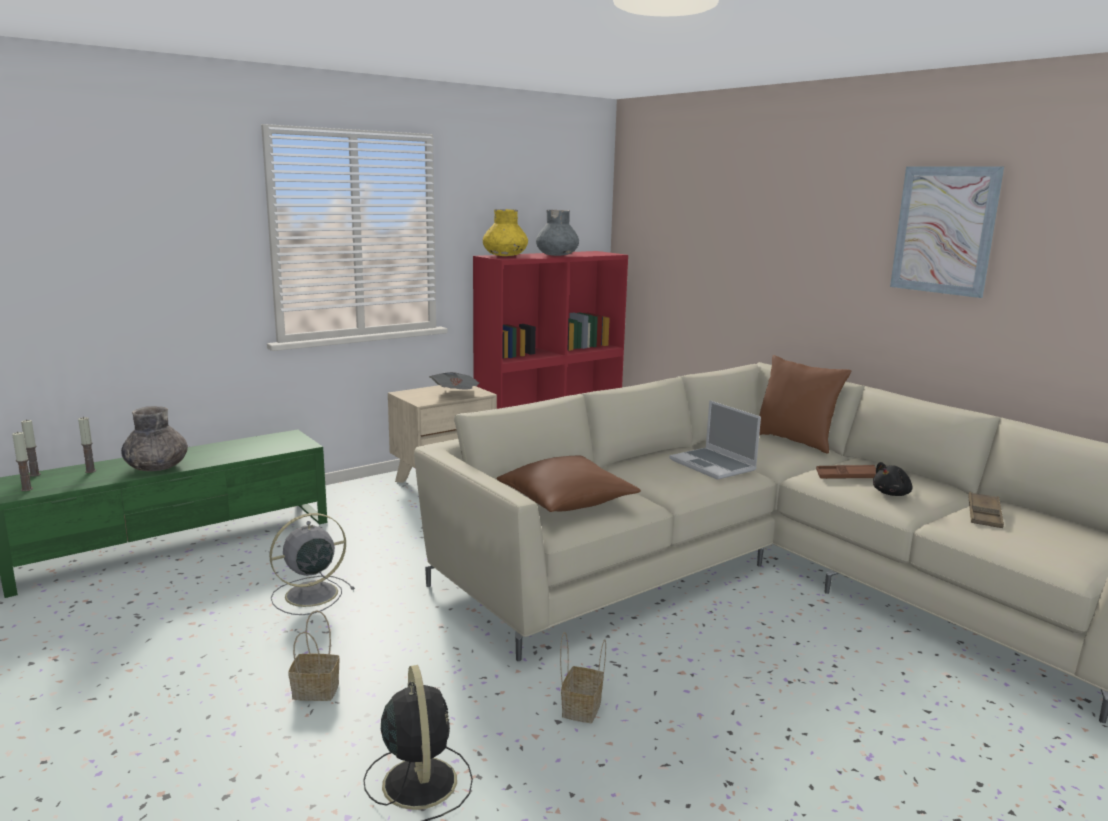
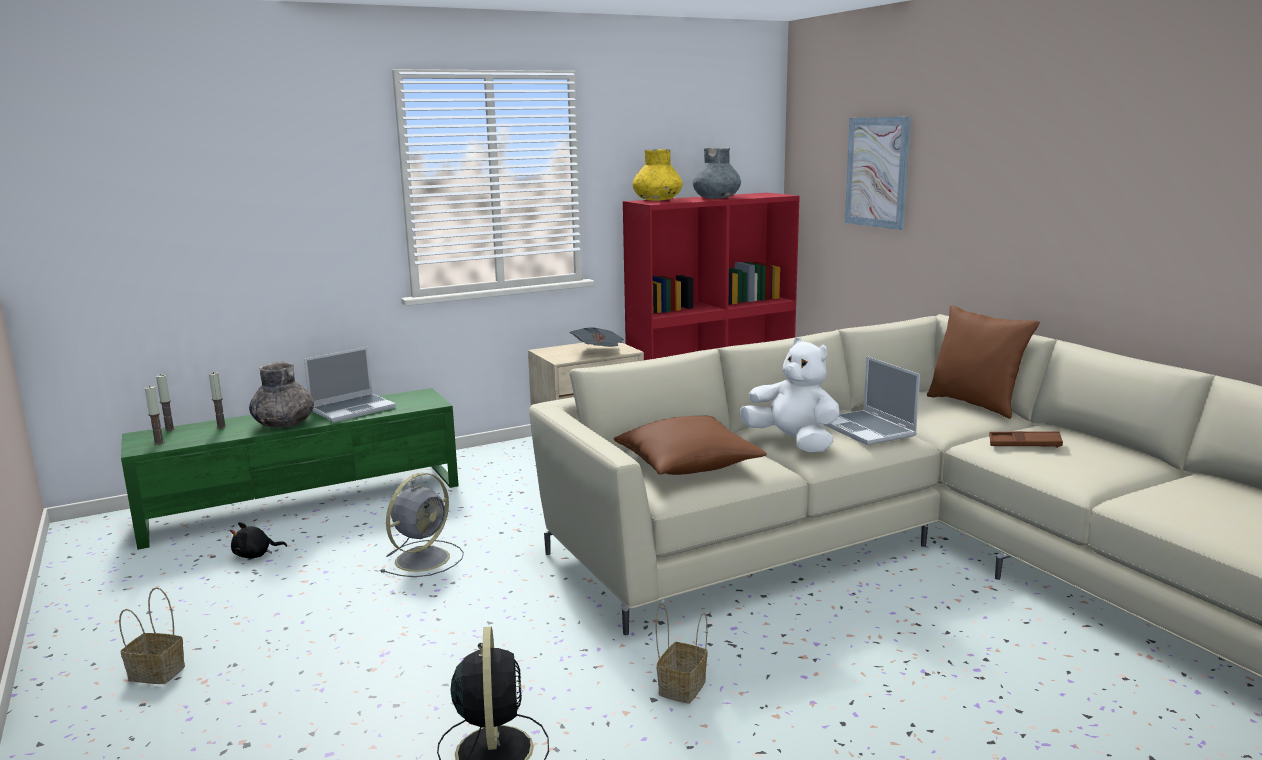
camera: 10 degrees right, 0 degrees up
(224, 451) = (353, 409): none -> laptop
(309, 595) = (424, 558): grey fan -> grey fan turned 150 degrees clockwise
(314, 691) = (408, 653): basket -> basket (154, 673)
(653, 478) = (792, 442): none -> white plush toy
(892, 494) = (1075, 465): black plush toy -> black plush toy (255, 555)
(944, 230) = (1151, 153): picture -> picture (877, 172)
(984, 515) = (1184, 490): brown tray -> none

